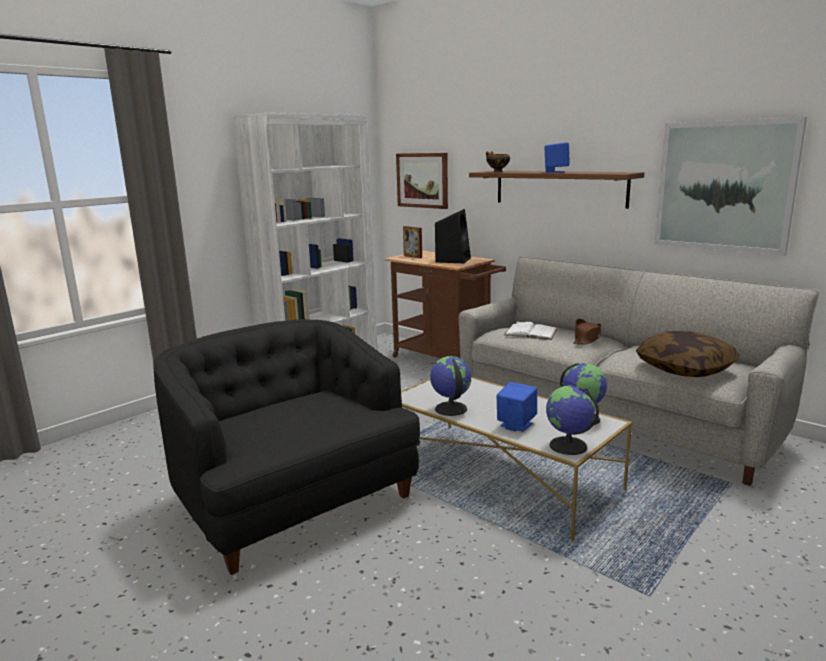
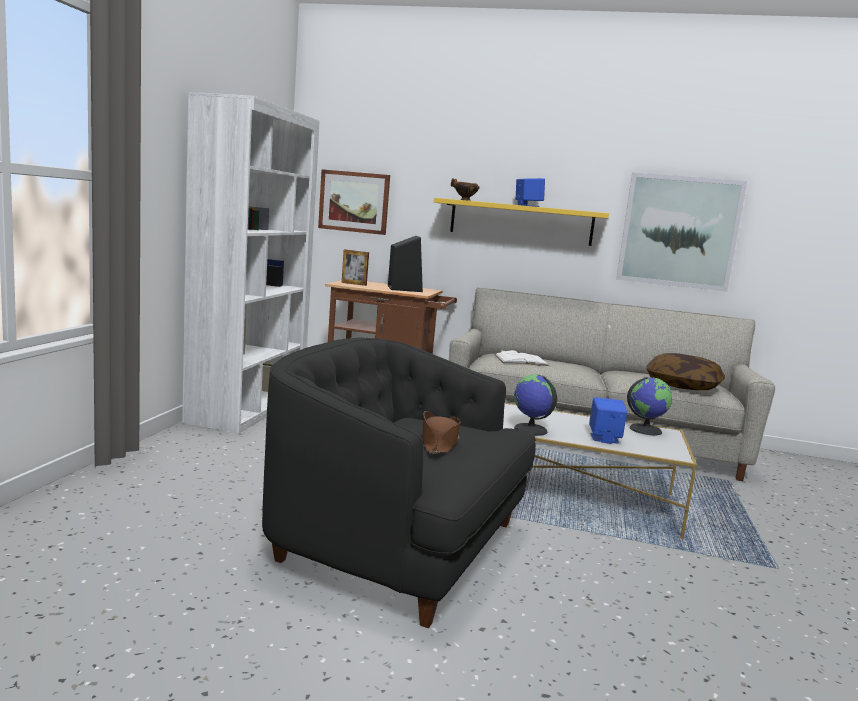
camera: 30 degrees left, 5 degrees down
(559, 188) = (521, 222): brown shelf -> yellow shelf
(568, 446) = (669, 451): globe -> none
(587, 339) = (575, 365): brown hat -> brown hat (439, 442)

